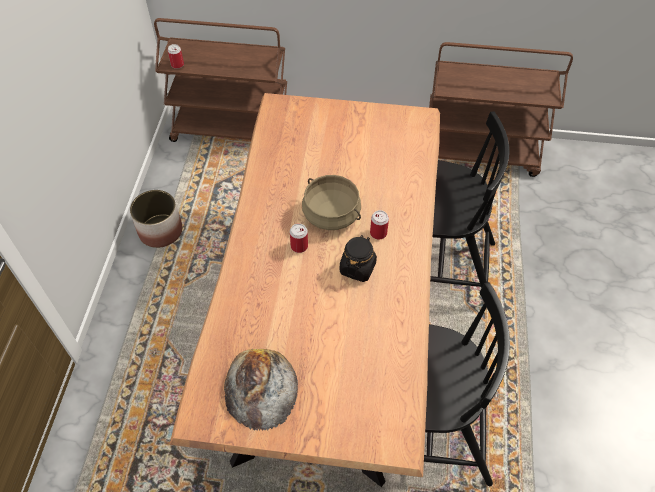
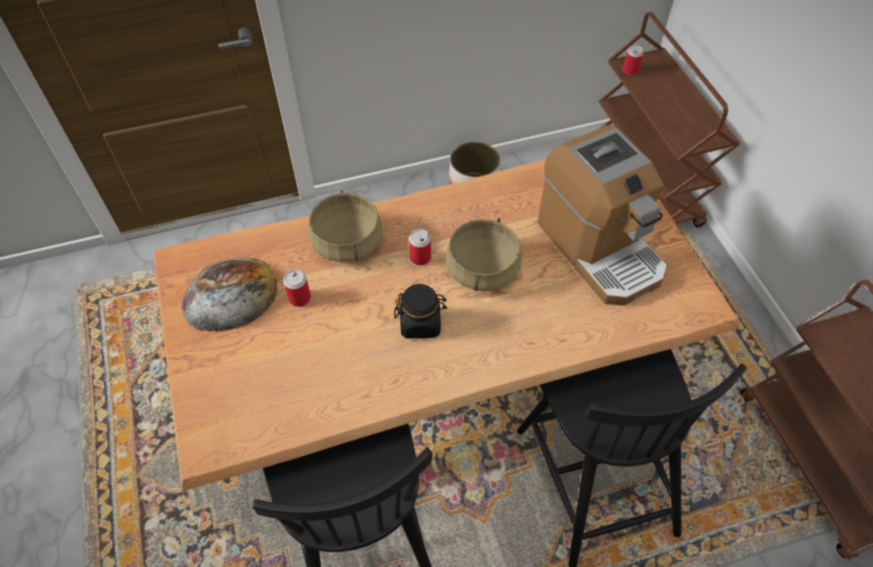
camera: 65 degrees right, 0 degrees up
(256, 287) = (348, 242): none -> beige cooking pot
(350, 145) = (599, 248): none -> coffee machine
(378, 233) = (482, 325): can -> can (299, 298)

